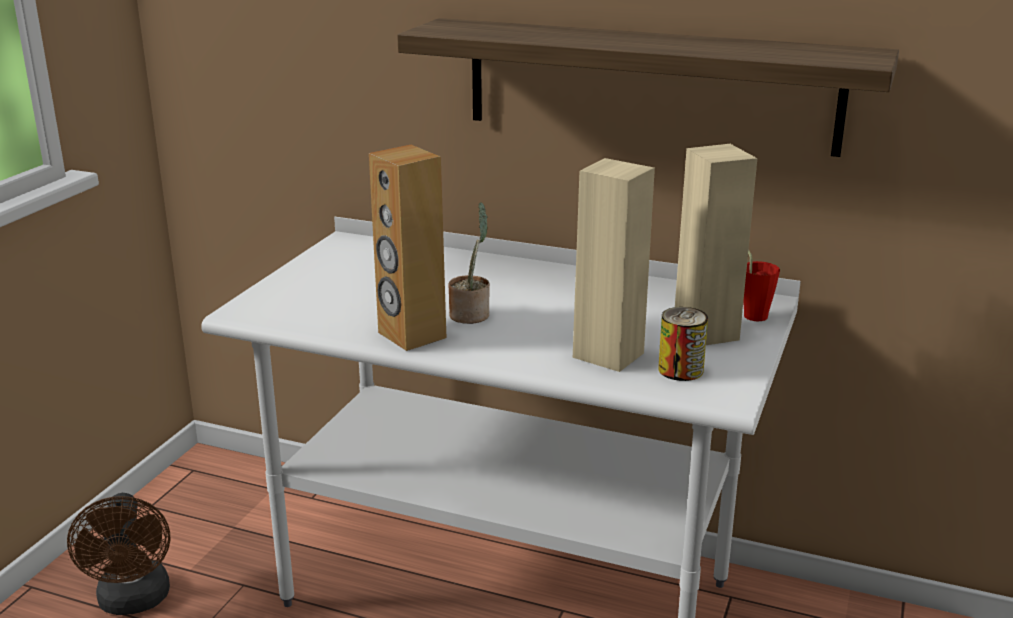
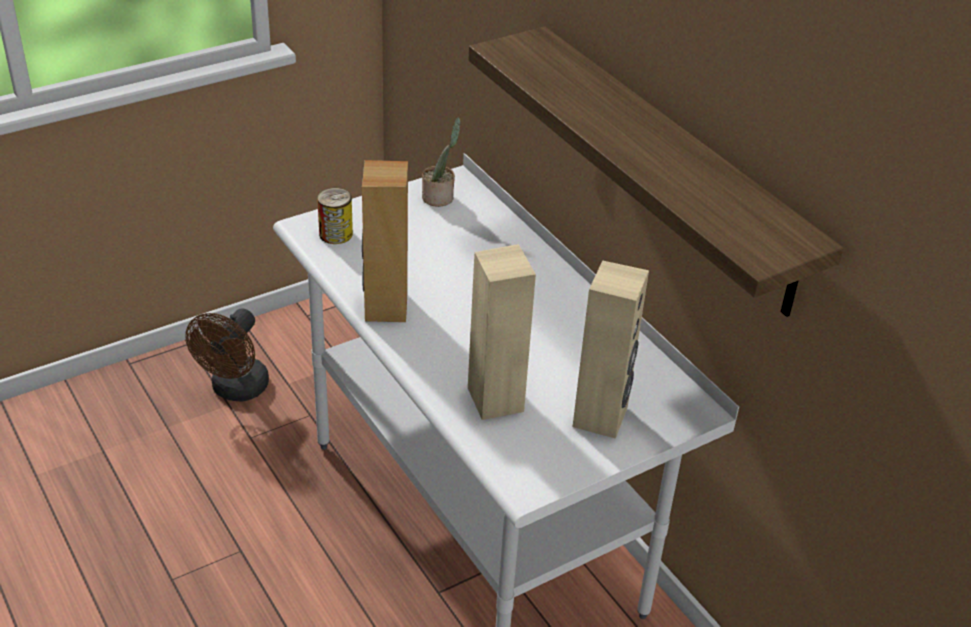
camera: 35 degrees right, 15 degrees up
(471, 314) = (451, 307): potted plant -> potted plant (440, 197)
(680, 370) = (528, 443): can -> can (336, 234)
(752, 314) = (666, 417): red cup -> none

